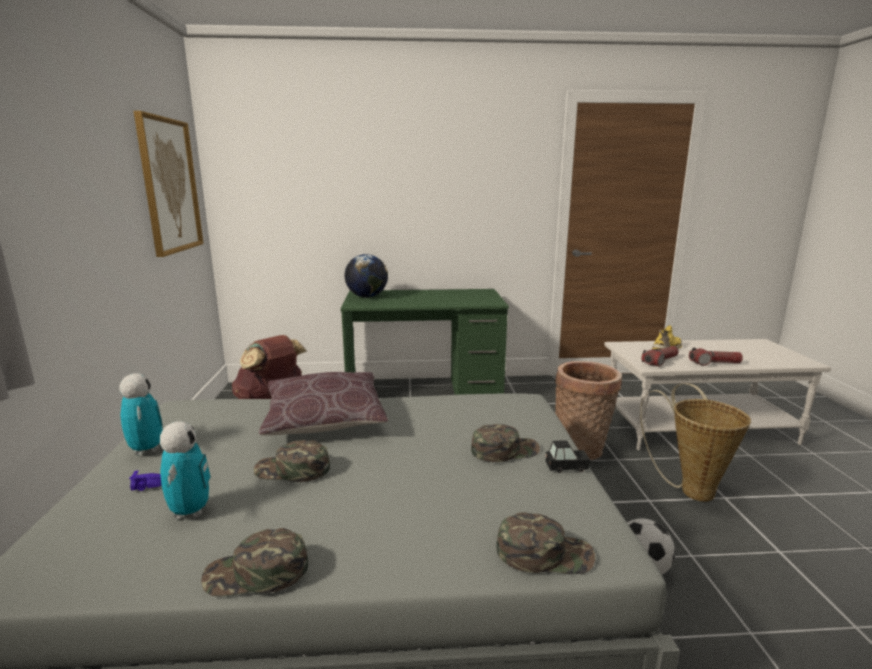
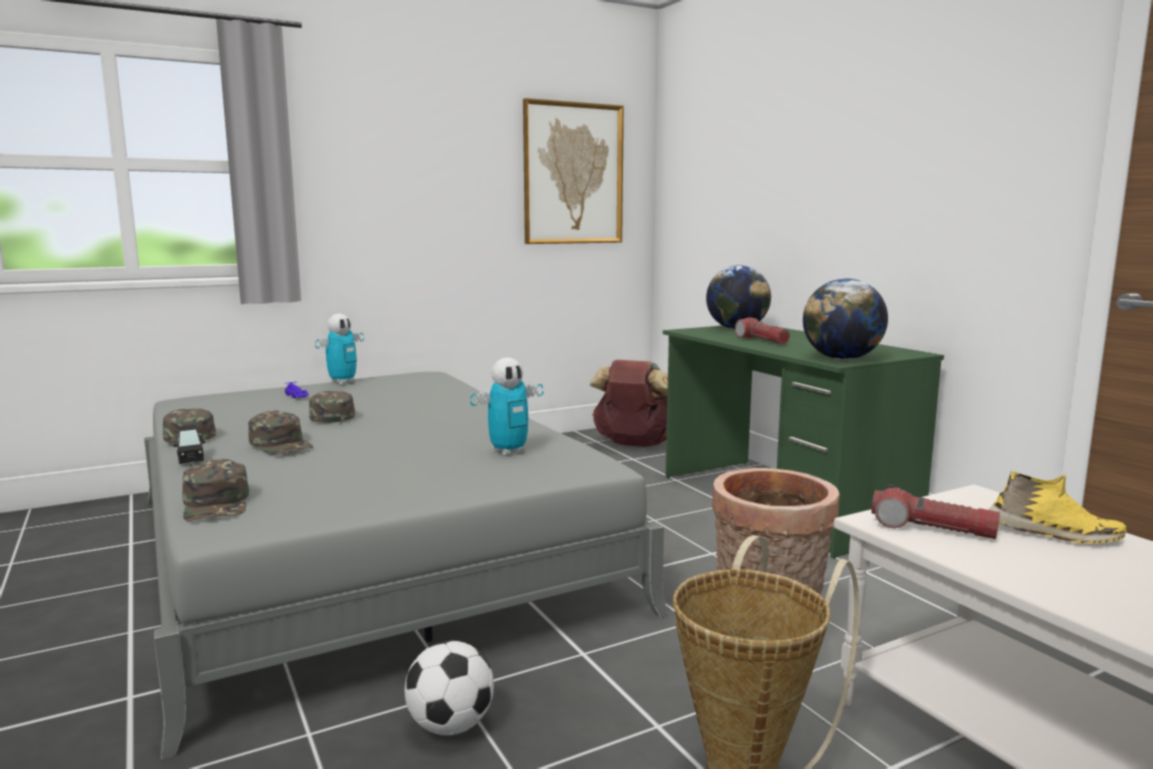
camera: 65 degrees right, 5 degrees down
(190, 511) = (263, 409): toy robot -> toy robot (509, 452)
(324, 419) = (444, 409): brown pillow -> none
(488, 301) = (842, 359): none -> globe
(504, 450) = (426, 471): green cap -> green cap (281, 444)
(567, 467) = (402, 500): black toy car -> black toy car (190, 459)
(714, 363) = (1038, 582): flashlight -> flashlight (762, 340)

